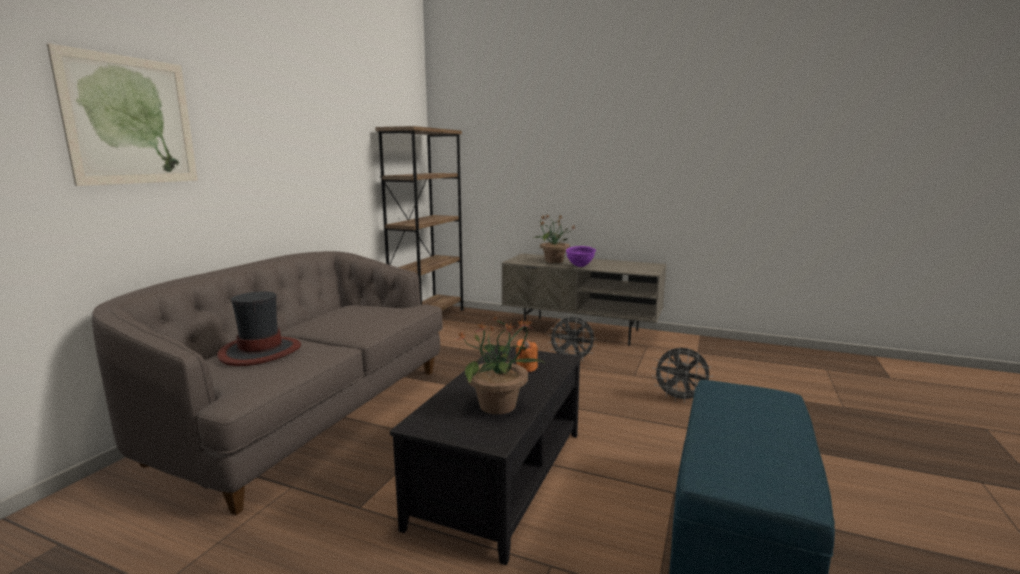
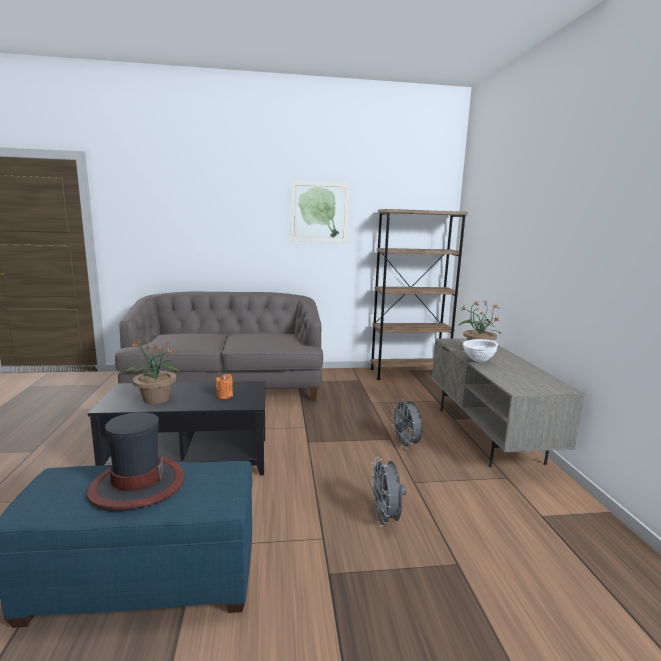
camera: 60 degrees right, 0 degrees up
(131, 121) = (187, 209): picture -> picture (319, 212)
(260, 352) = (187, 336): hat -> hat (137, 484)
(580, 266) = (478, 361): purple bowl -> white bowl

